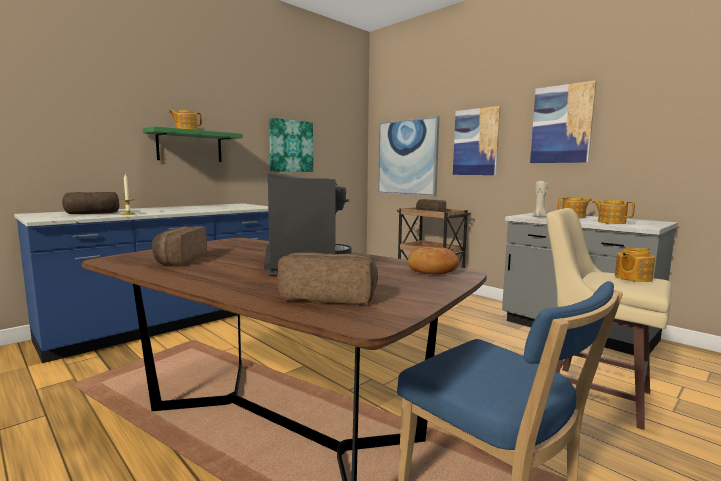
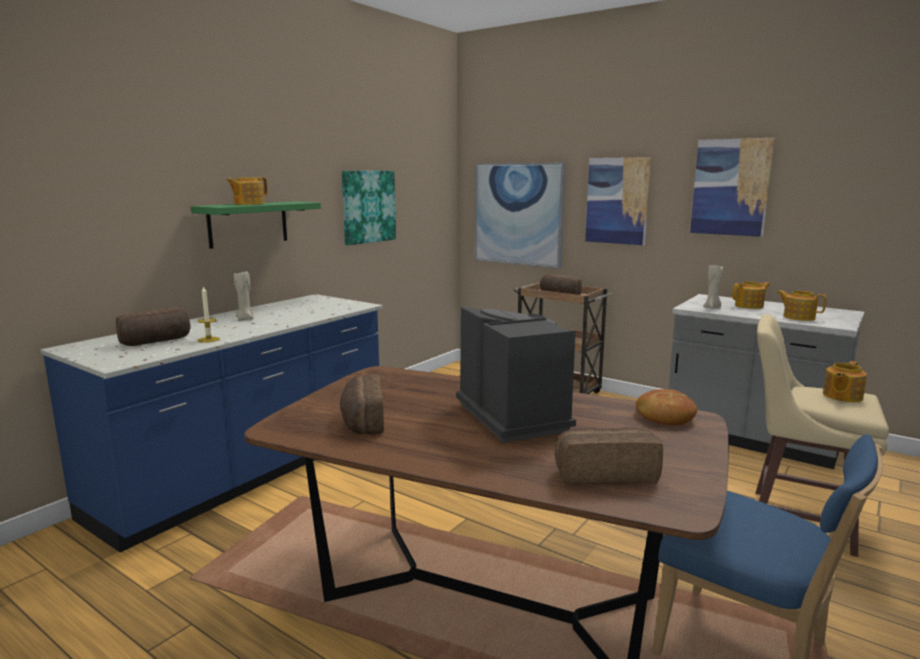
camera: 10 degrees left, 5 degrees up
(173, 209) = (245, 319): none -> beige candle

